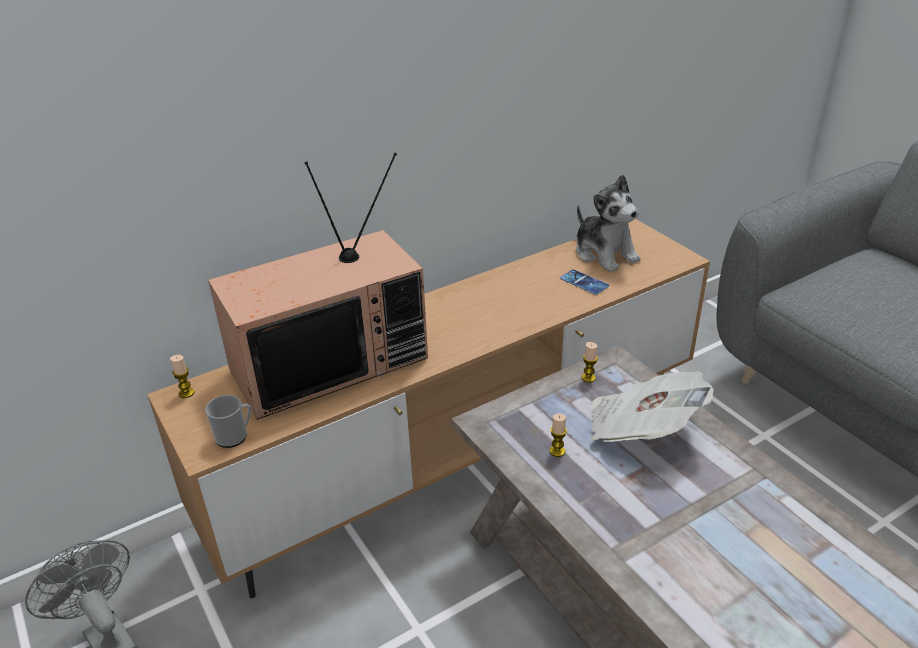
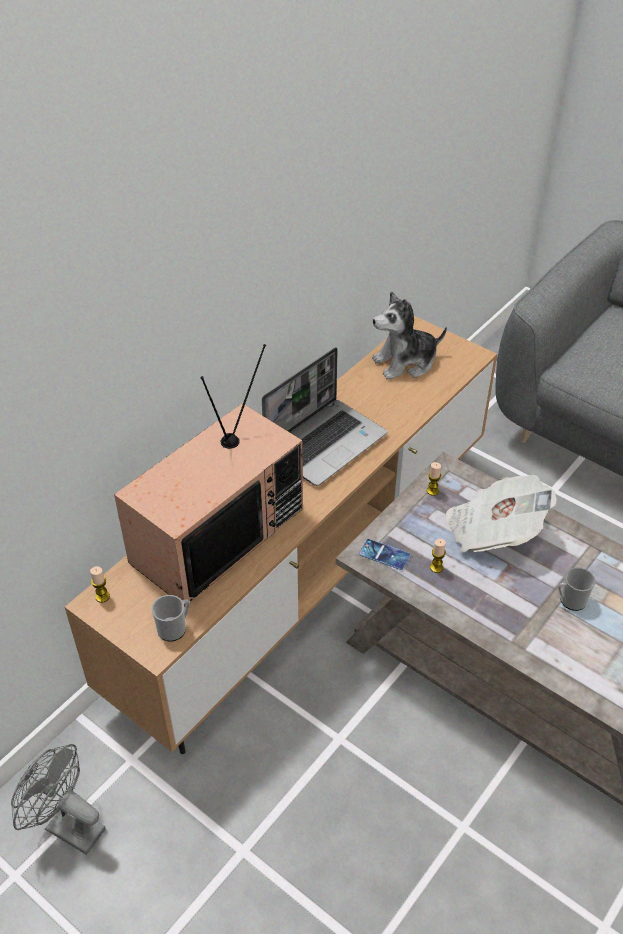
camera: 20 degrees left, 10 degrees up
(485, 305) = (325, 442): none -> laptop
(584, 282) = (401, 399): phone -> phone (384, 555)
(604, 253) = (405, 363): plush toy -> plush toy turned 120 degrees clockwise
(704, 521) = (570, 600): none -> mug

